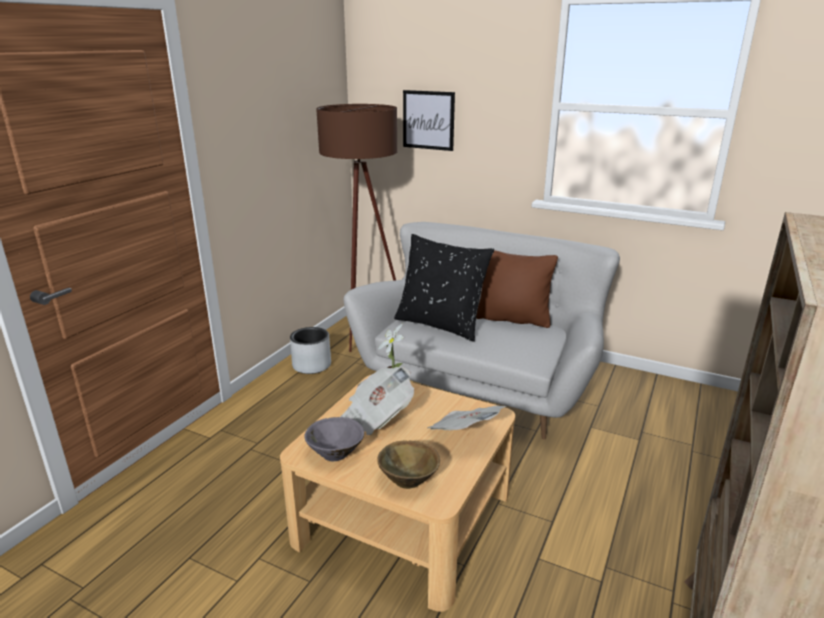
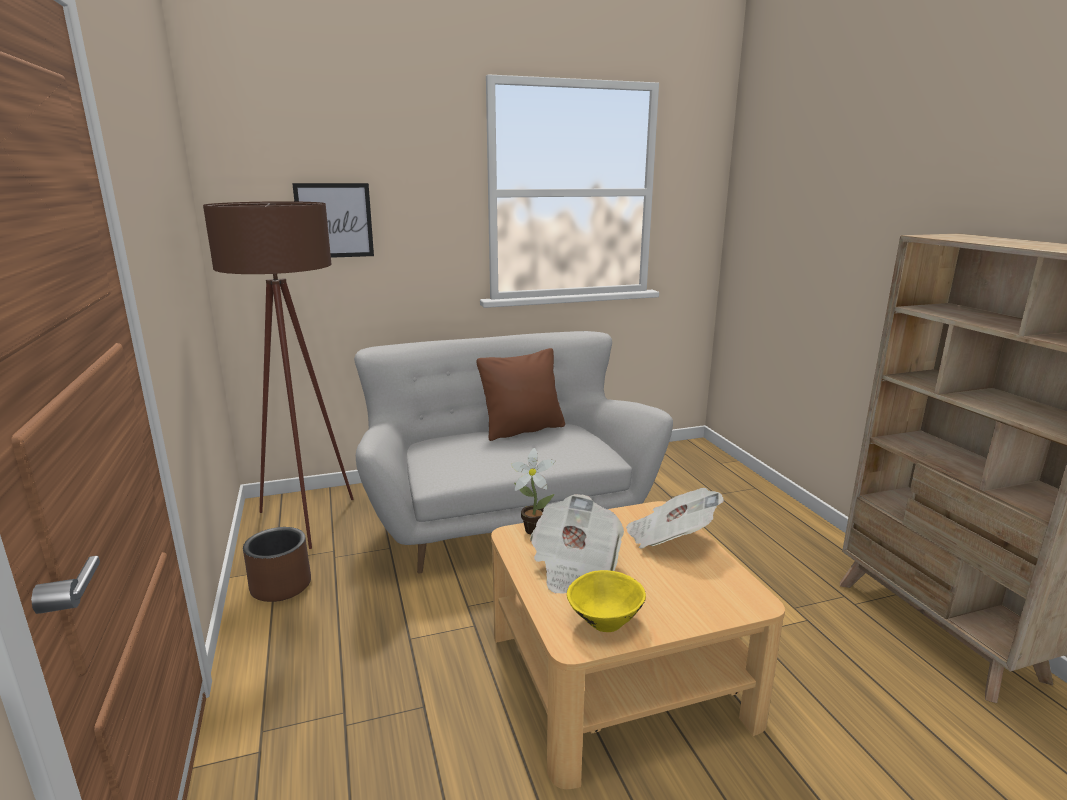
camera: 45 degrees left, 5 degrees down
(312, 365) = (281, 586): grey planter -> brown planter
(336, 453) = (605, 620): grey bowl -> yellow bowl
(409, 480) = (705, 601): brown bowl -> none
(441, 324) = (468, 458): black pillow -> none

